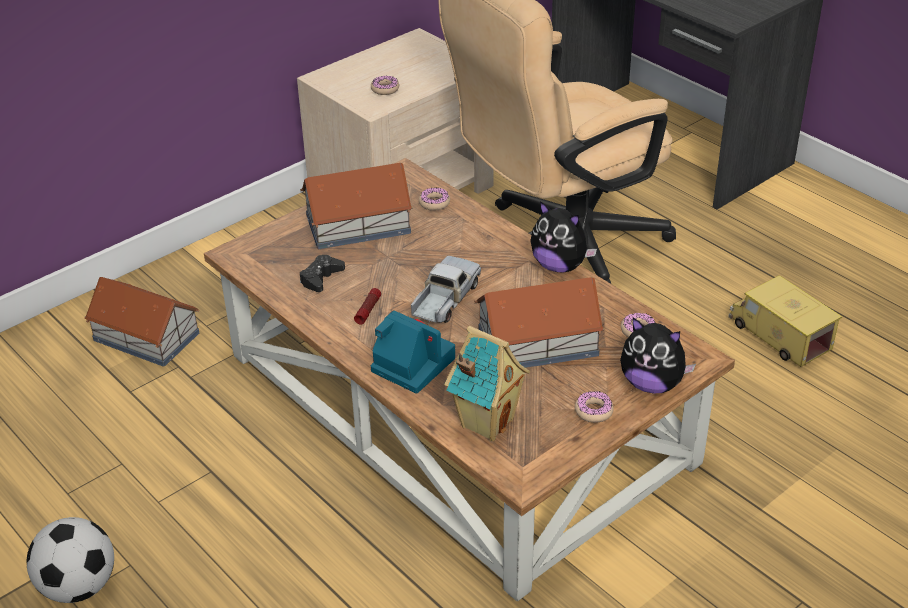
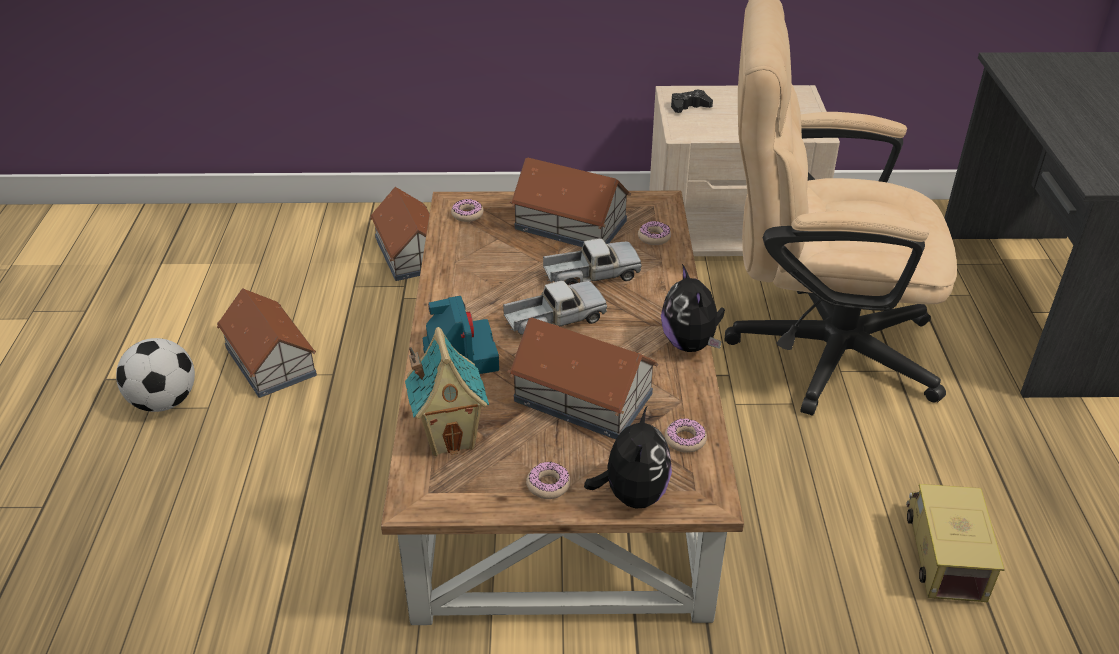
camera: 40 degrees right, 0 degrees up
(137, 495) = (270, 361): none -> toy house
(321, 278) = (486, 252): black game controller -> black game controller (689, 106)
(368, 310) = (486, 295): flashlight -> none
(385, 89) = (714, 122): donut -> donut (467, 214)
(426, 254) = (591, 275): none -> toy truck
(652, 384) = (632, 494): plush toy -> plush toy turned 150 degrees counterclockwise

